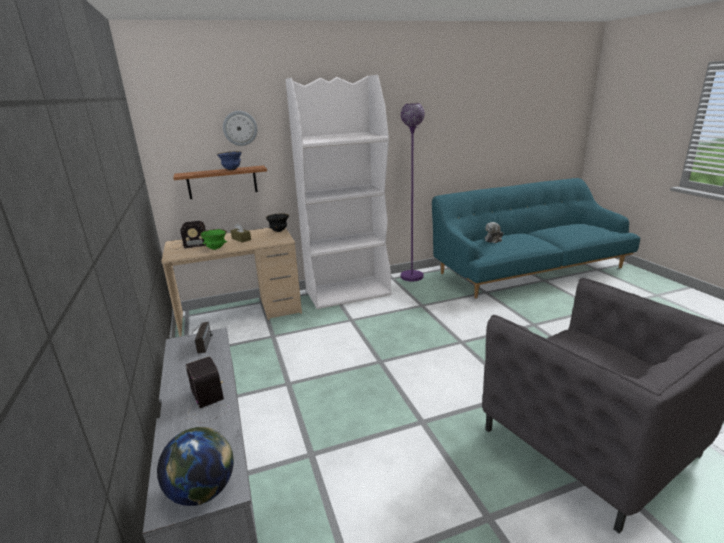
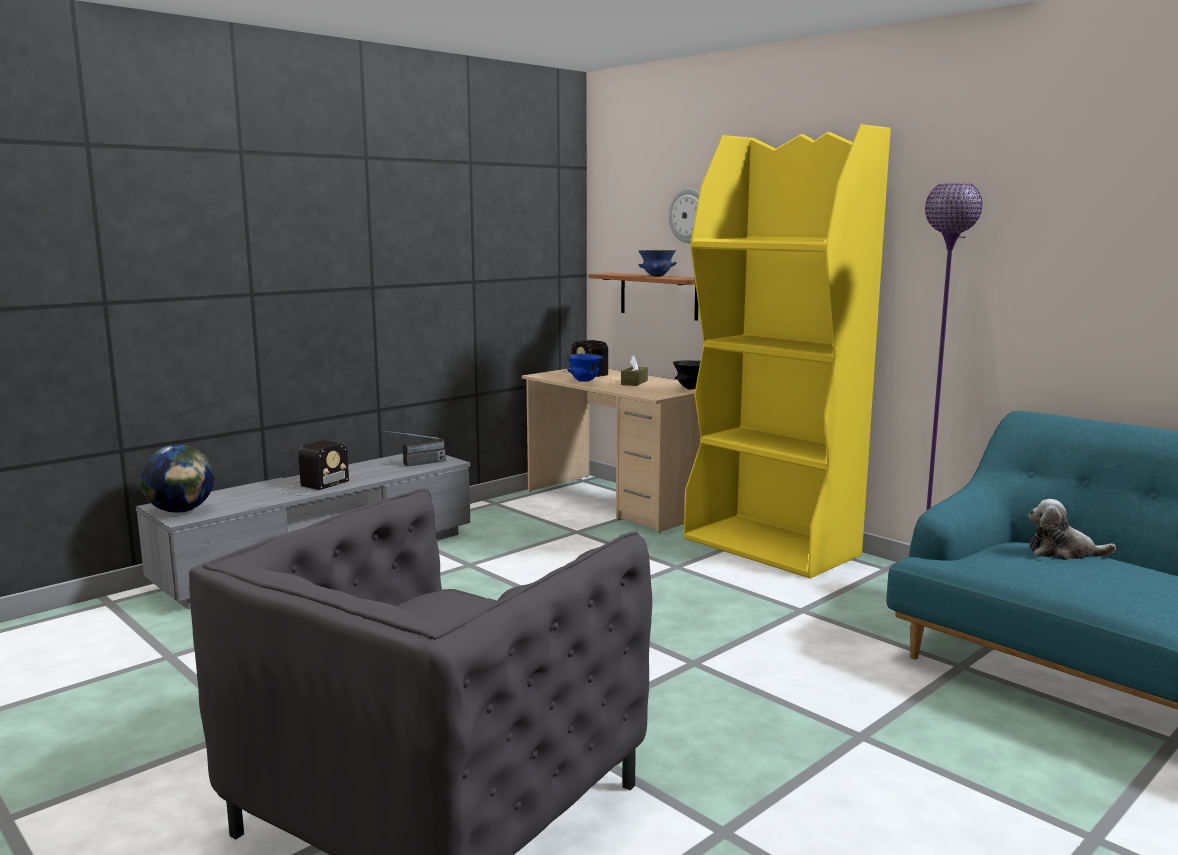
camera: 65 degrees right, 10 degrees down
(215, 249) = (584, 381): green bowl -> blue bowl
(348, 292) = (772, 547): white bookcase -> yellow bookcase

